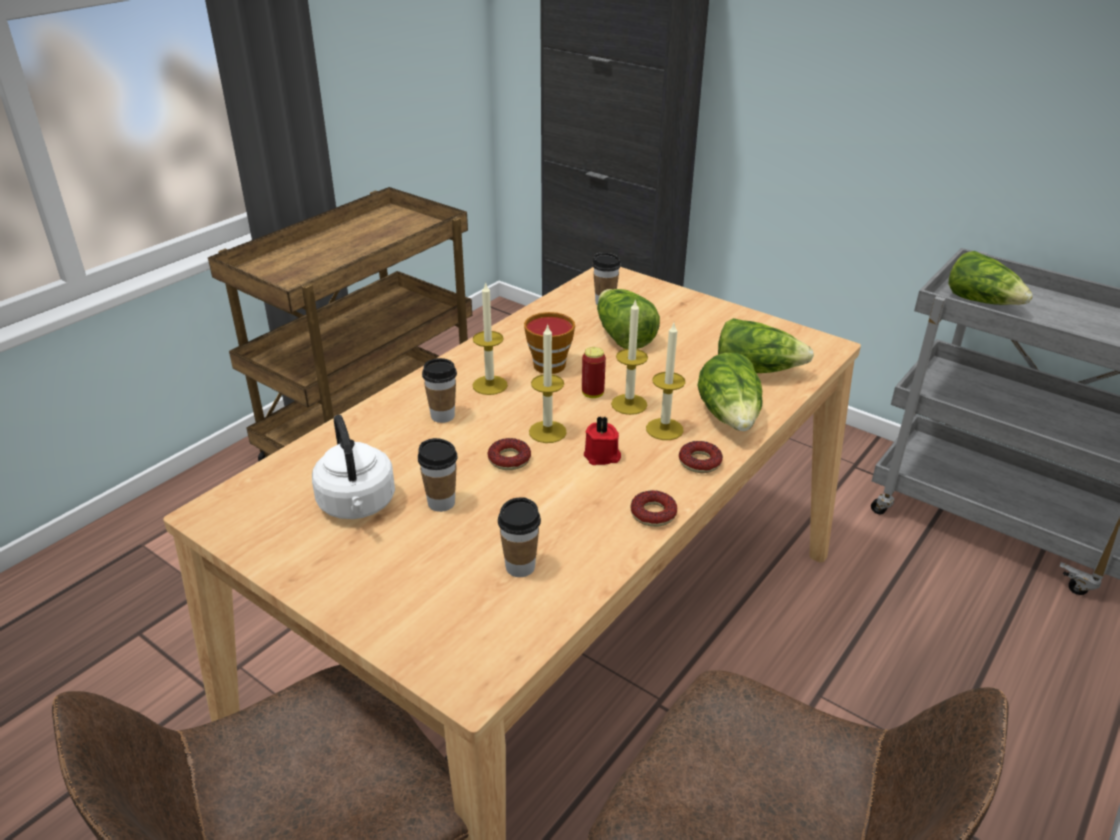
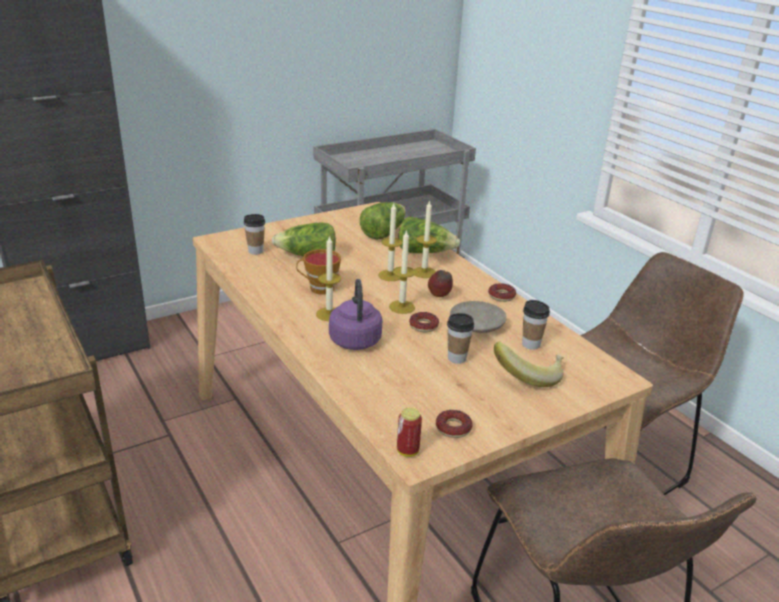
camera: 70 degrees left, 5 degrees down
(357, 505) = (443, 390): white kettle -> none
(429, 577) = (528, 376): none -> banana
(442, 416) = (355, 339): cup -> purple kettle
(543, 504) = (476, 325): none -> beige plate
(592, 394) = (369, 283): can -> can (407, 451)
(602, 456) = (439, 296): red candle -> apple
(700, 462) = (462, 272): donut -> donut (453, 428)
(982, 302) = (359, 165): lettuce -> none

